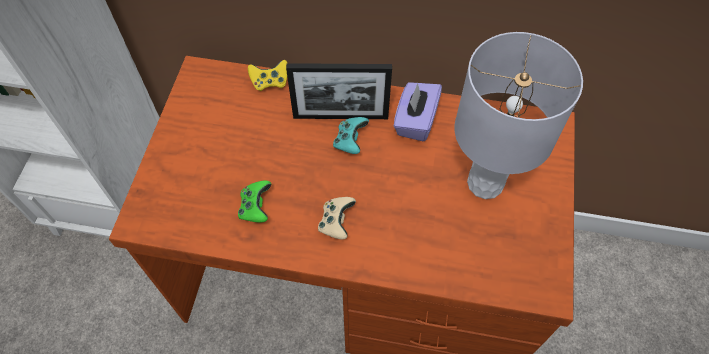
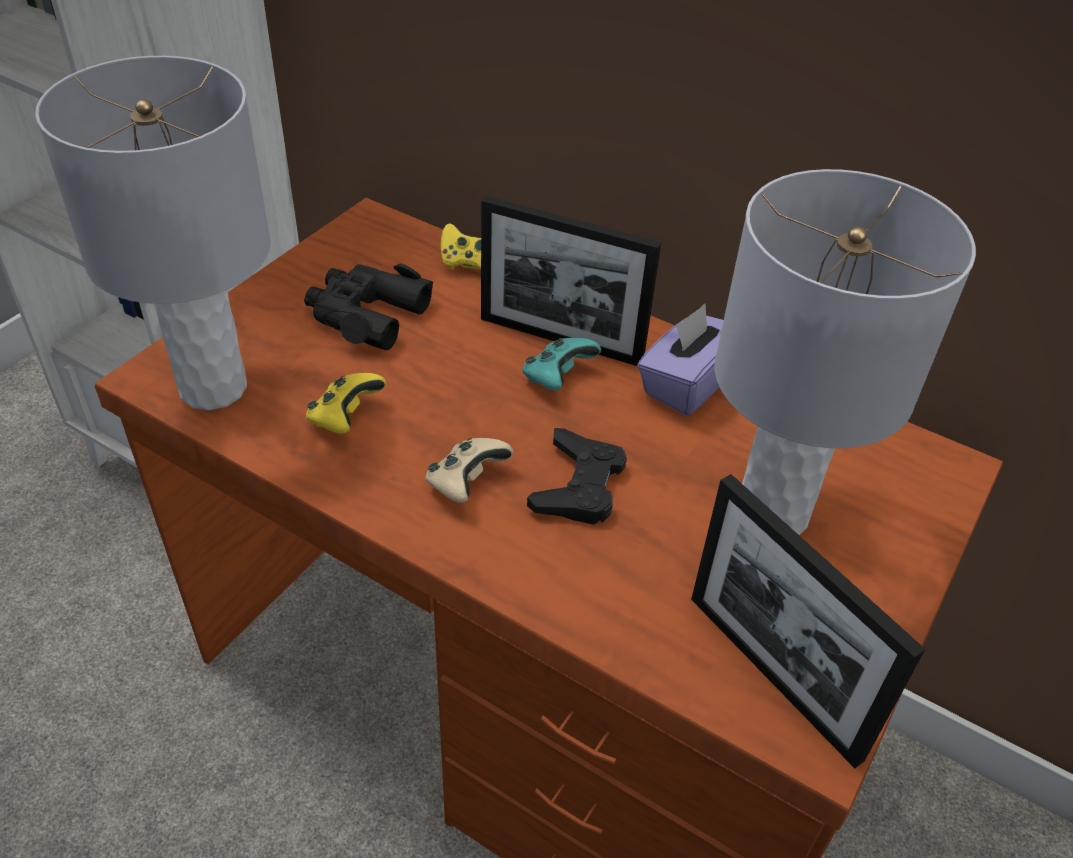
camera: 20 degrees right, 15 degrees down
(175, 216) = (212, 387): none -> grey table lamp
(230, 138) = (365, 314): none -> black binoculars
(256, 207) = (345, 417): green game controller -> yellow game controller
(390, 202) = (578, 485): none -> black game controller
(518, 269) = (772, 675): none -> picture frame

